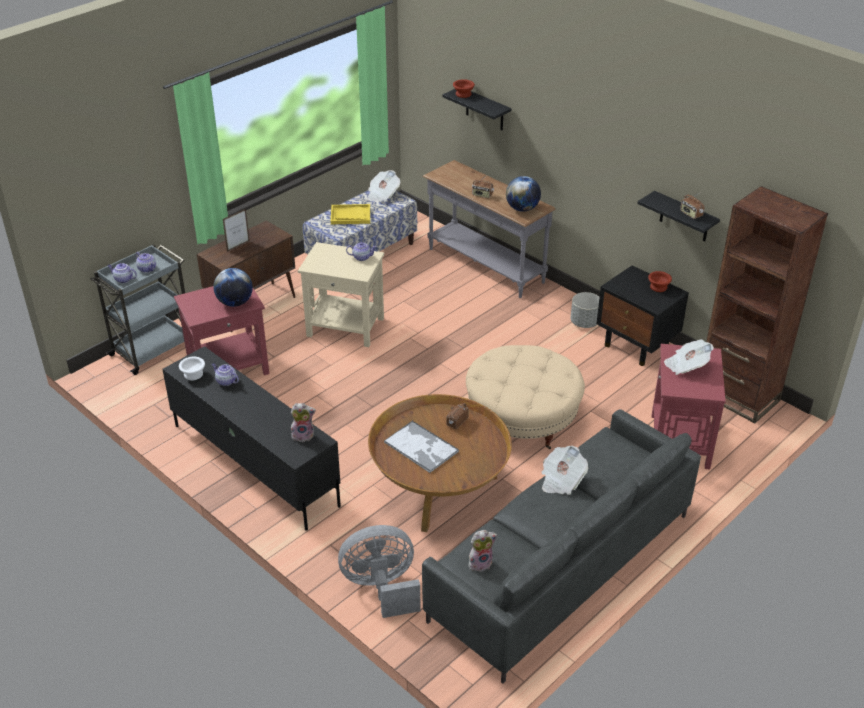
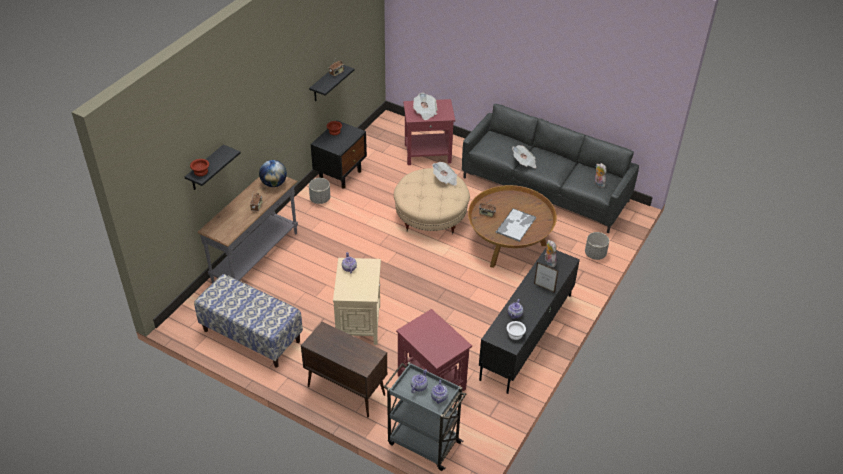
camera: 105 degrees left, 5 degrees up
(235, 303) = (433, 326): globe -> none
(238, 246) = (347, 352): picture frame -> picture frame (544, 288)
(350, 215) = (255, 310): yellow tray -> none
(381, 588) = (595, 254): grey fan -> grey planter
(382, 195) = (216, 296): newspaper -> newspaper (445, 179)
(737, 396) = (379, 133): brown bookcase -> none

